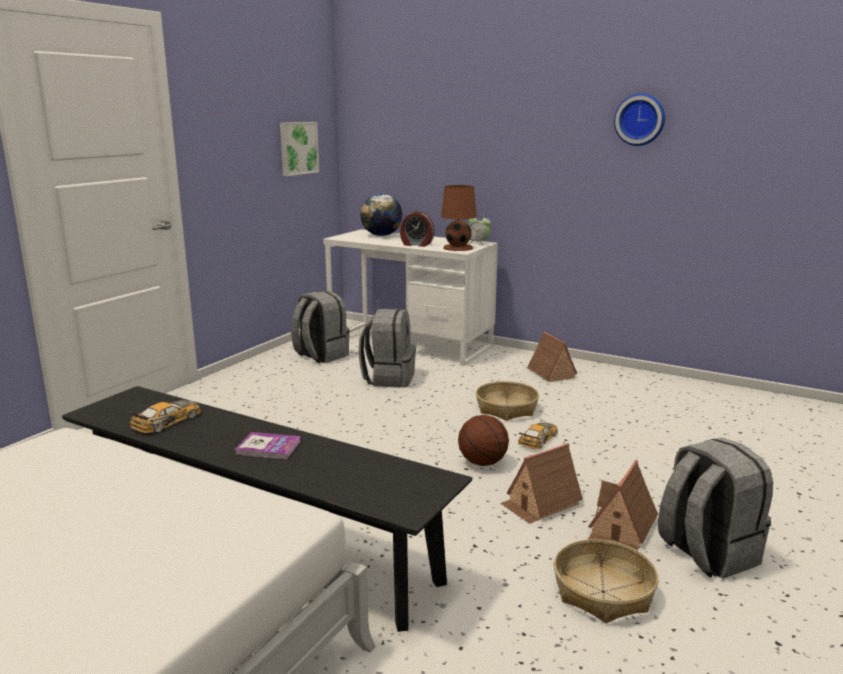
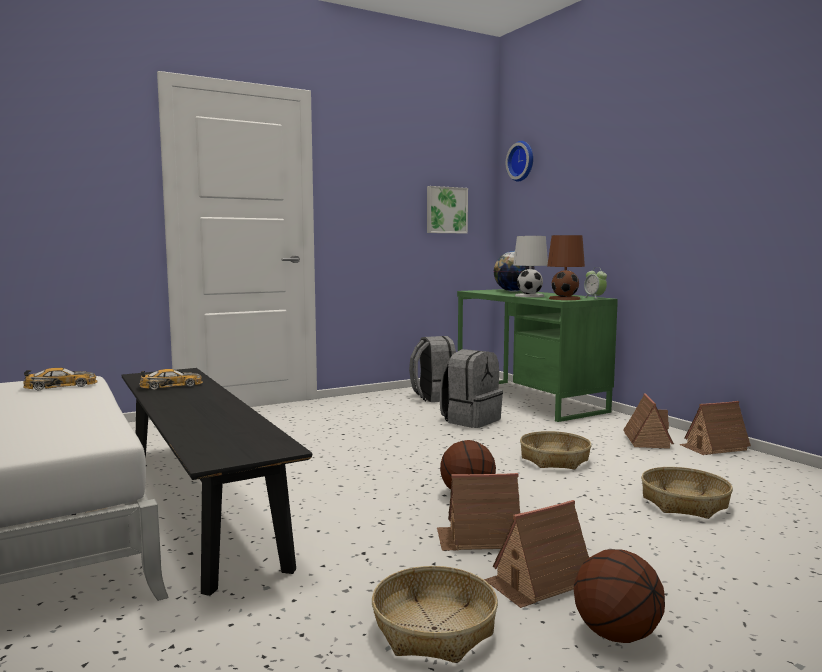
camera: 30 degrees right, 10 degrees down
(268, 447) = (201, 408): book -> none
(410, 343) = (528, 399): white desk -> green desk
(416, 244) = (530, 296): alarm clock -> white table lamp
(538, 439) = (554, 488): toy car -> toy car (61, 386)
(600, 370) = (713, 447): none -> toy house
(635, 429) = (684, 503): none -> basket
(640, 119) = (764, 151): wall clock -> wall clock (522, 161)
(706, 553) = (615, 634): grey backpack -> basketball

